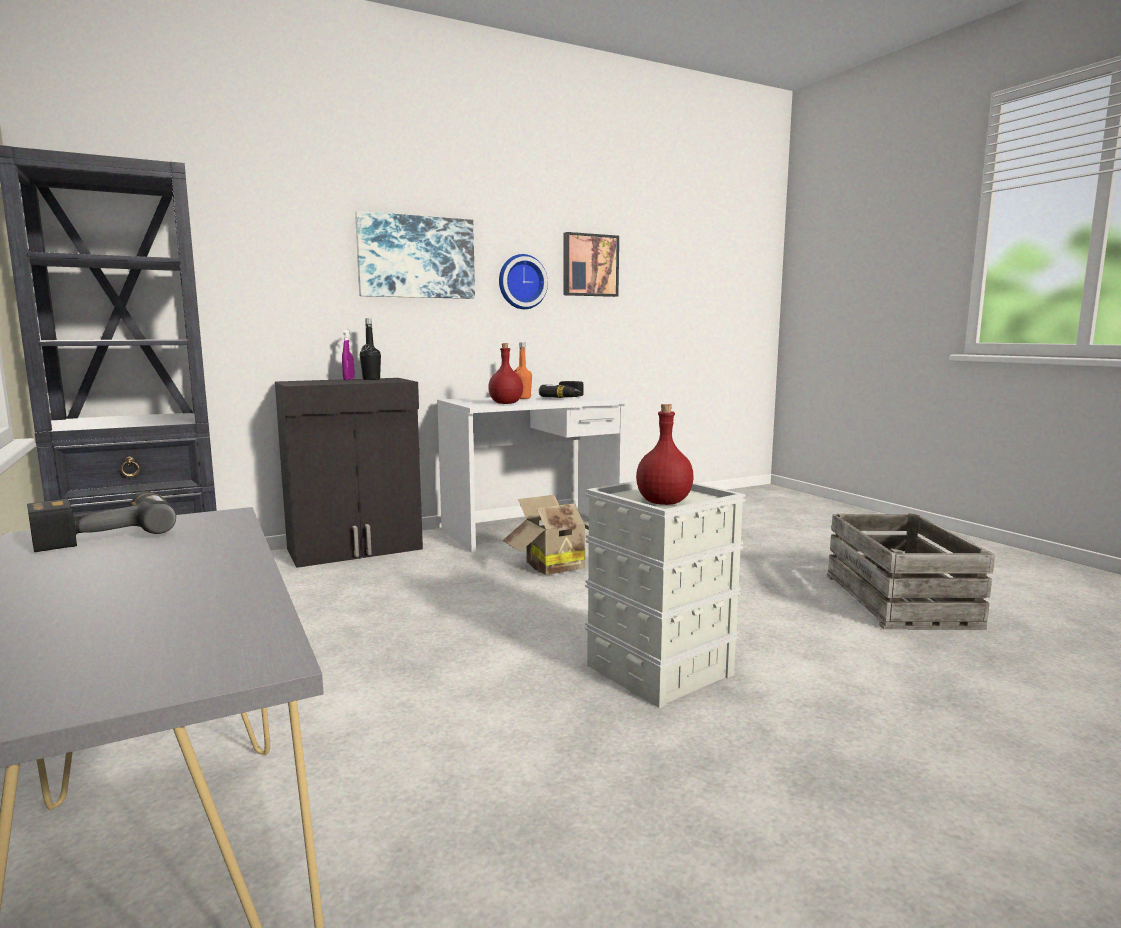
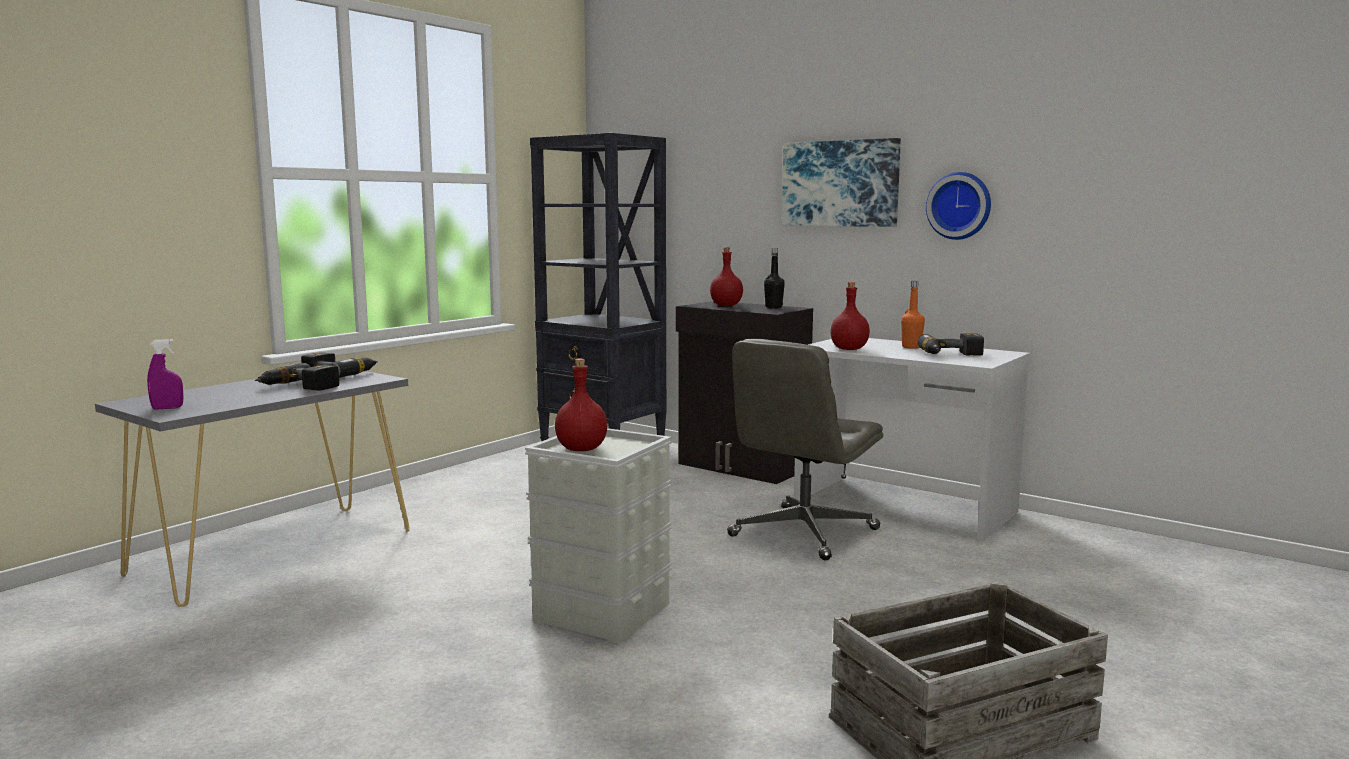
camera: 65 degrees right, 0 degrees up
(172, 559) = (298, 387): none -> power drill
(324, 382) = (725, 305): none -> red bottle
(349, 379) = (758, 305): purple spray bottle -> purple spray bottle (167, 408)
(551, 566) = (803, 533): cardboard box -> grey office chair
(589, 265) = (1064, 179): picture -> none

